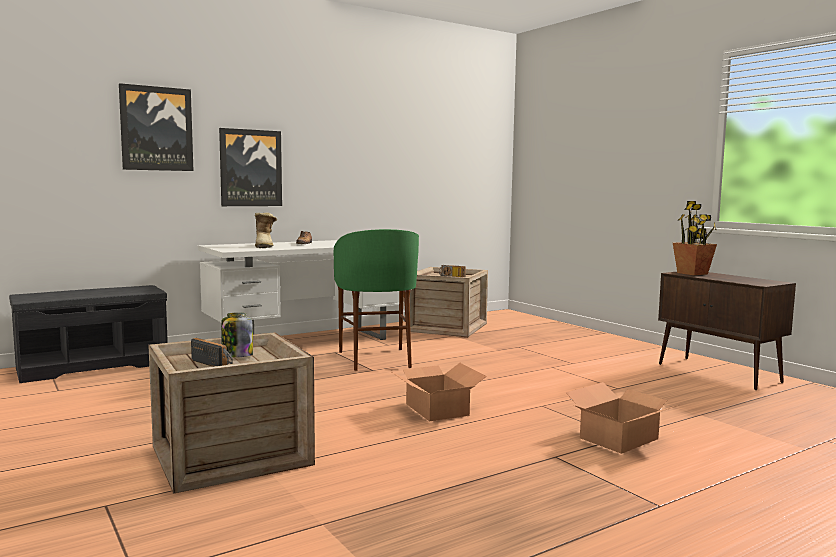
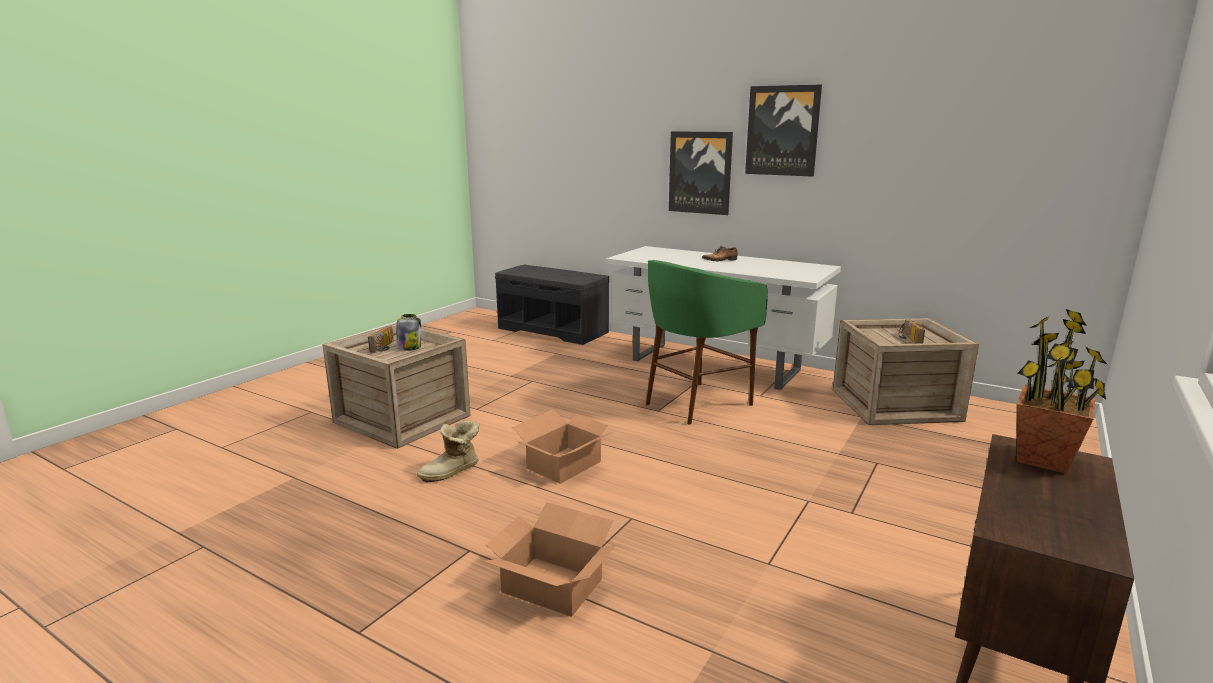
camera: 65 degrees right, 10 degrees up
(156, 129) = (620, 135): picture -> picture (782, 131)
(265, 246) = (674, 257): boot -> boot (452, 472)

